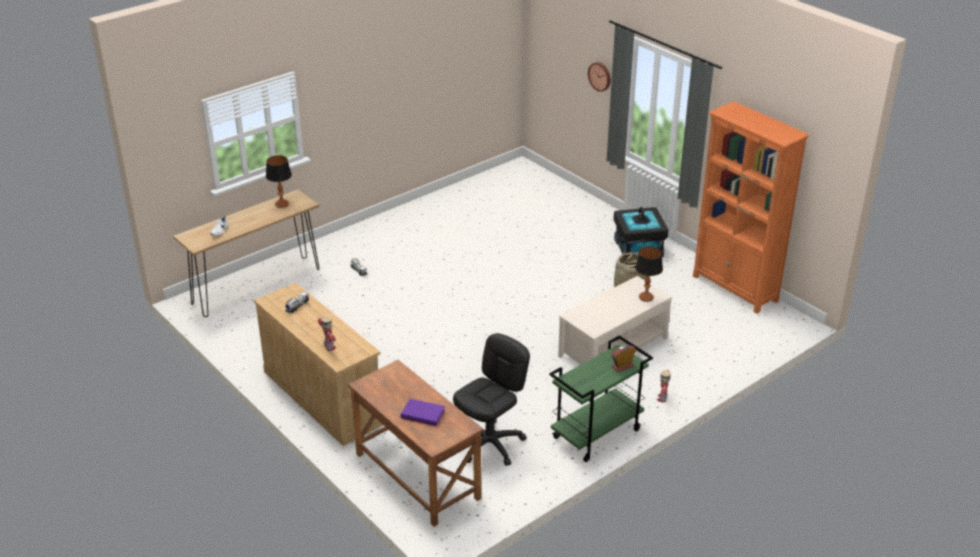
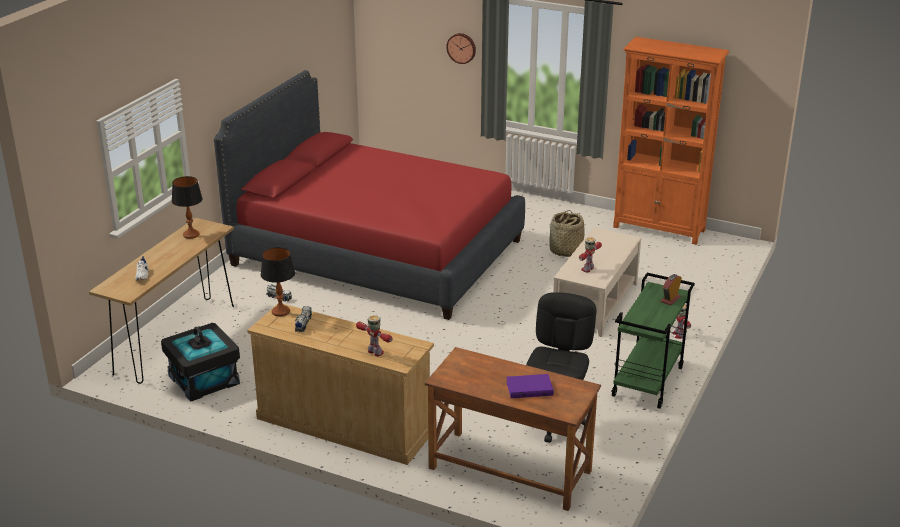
camera: 25 degrees left, 5 degrees down
(466, 249) = (377, 252): none -> red bed
(595, 315) = (588, 269): none -> toy robot
(639, 248) = (543, 214): black storage box -> black storage box (204, 380)
(646, 297) = (619, 243): table lamp -> table lamp (280, 312)

